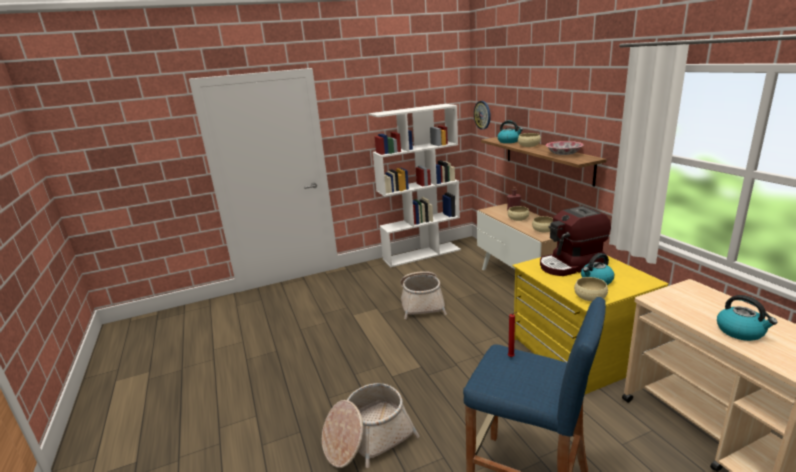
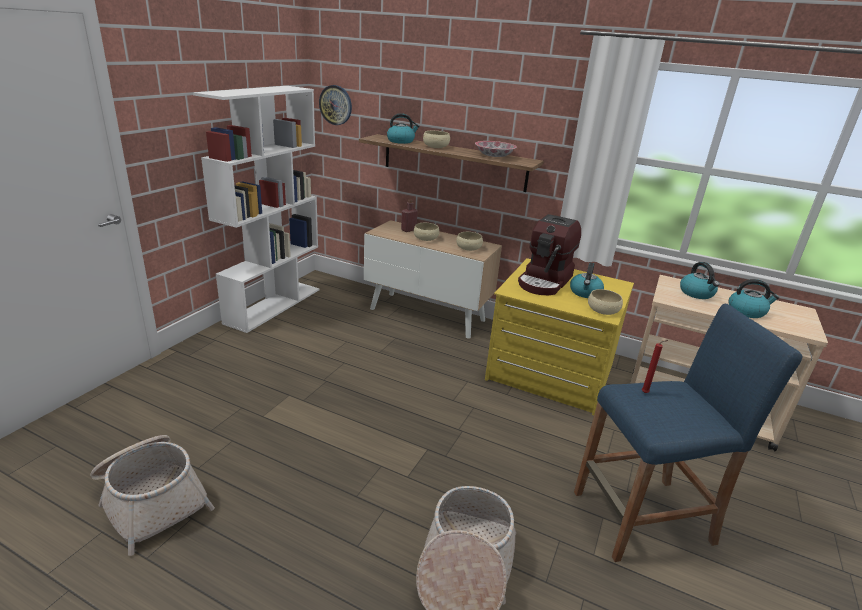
camera: 45 degrees left, 5 degrees up
(422, 303) = (343, 369): basket -> basket (151, 499)
(703, 303) = (697, 293): none -> kettle

